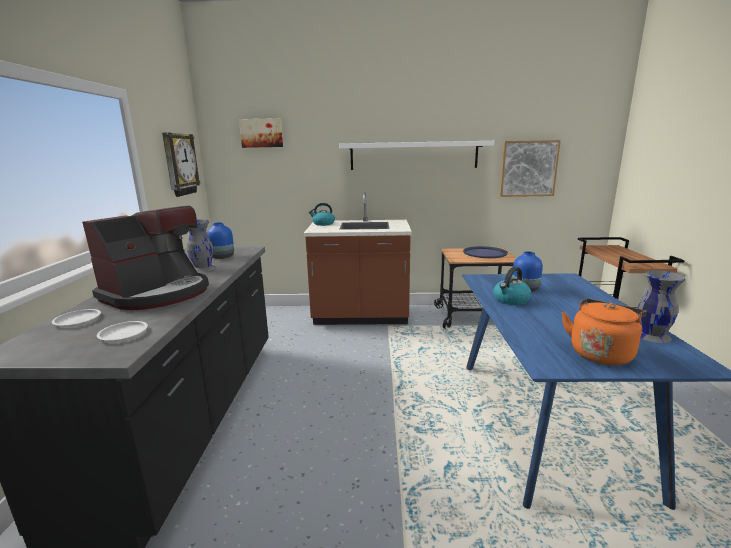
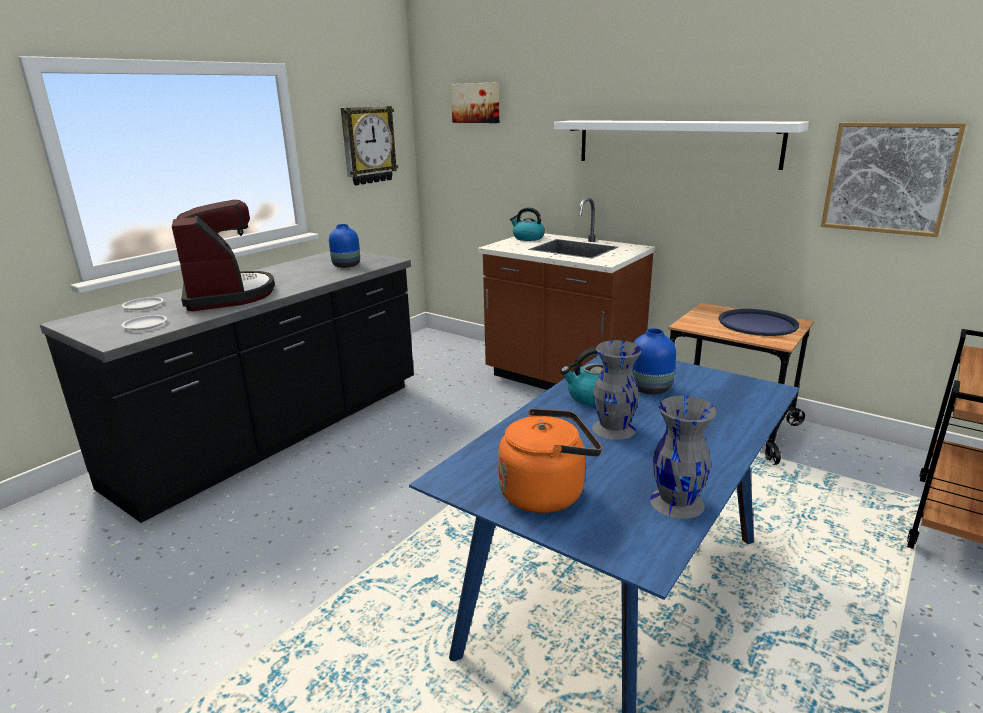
camera: 35 degrees right, 5 degrees up
(158, 294) = (228, 295): coffee machine -> coffee machine turned 90 degrees counterclockwise
(203, 268) = (306, 276): grey vase -> grey vase (614, 429)

